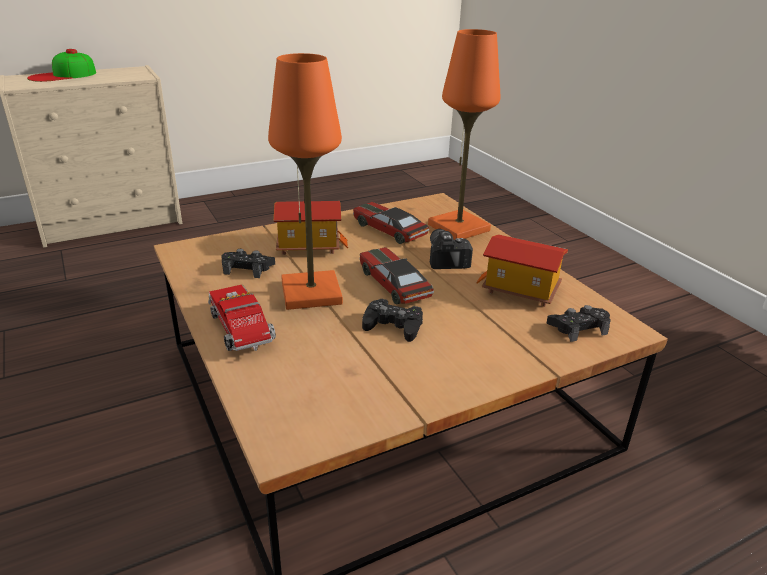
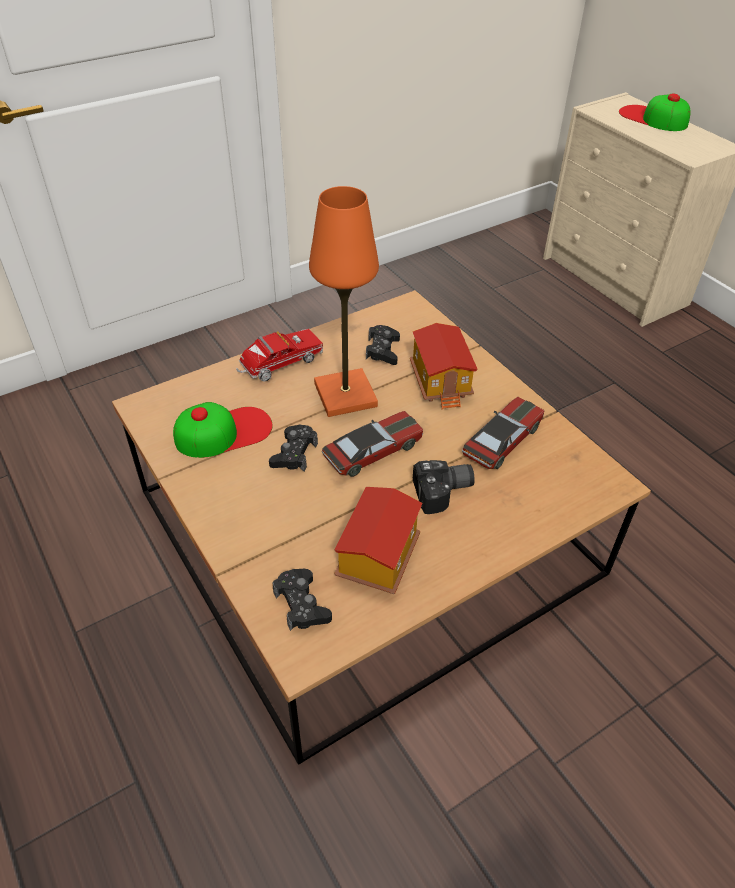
camera: 85 degrees right, 15 degrees up
(351, 372) = (224, 432): none -> cap
(458, 228) = (532, 505): orange table lamp -> none

